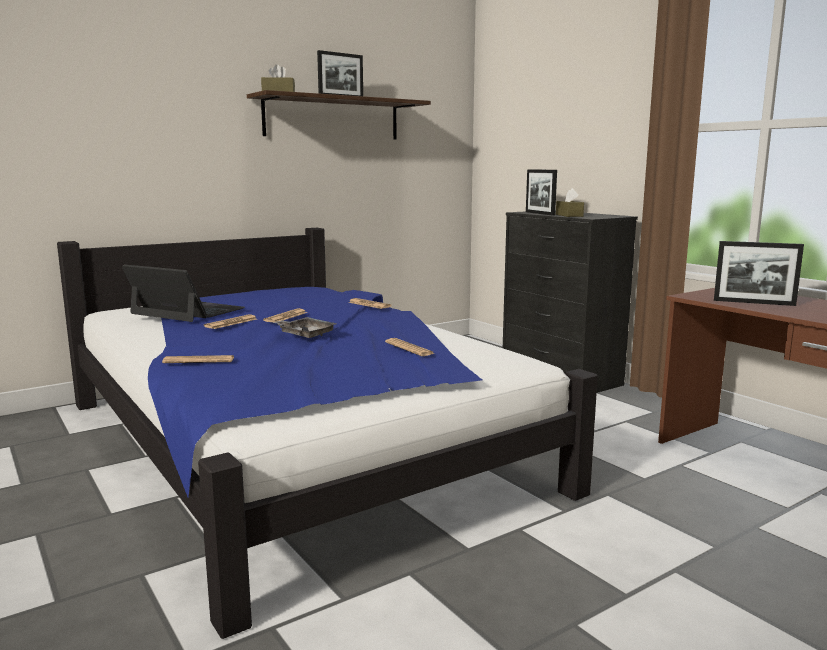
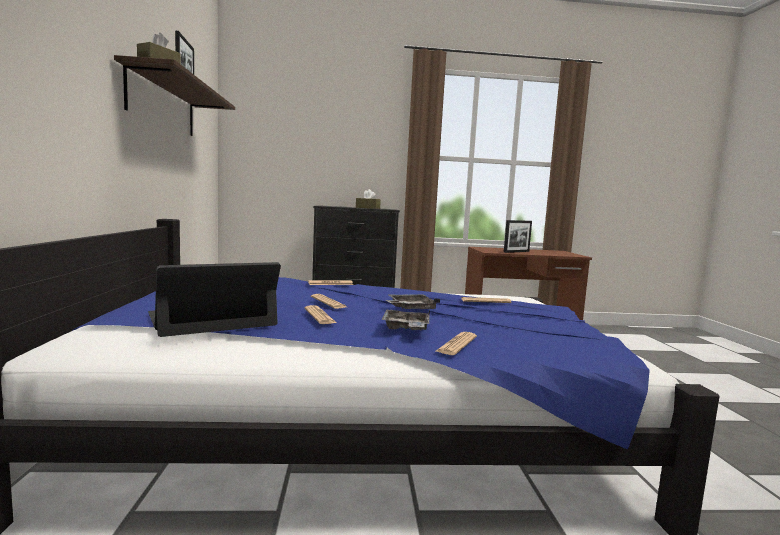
camera: 60 degrees left, 5 degrees down
(224, 343) = (406, 328): none -> grey tray
(539, 213) = (341, 206): picture frame -> none

